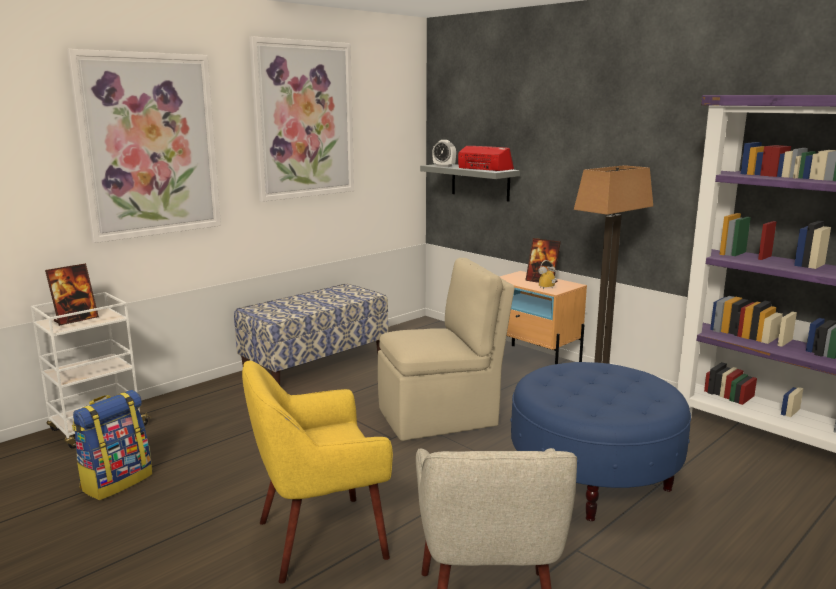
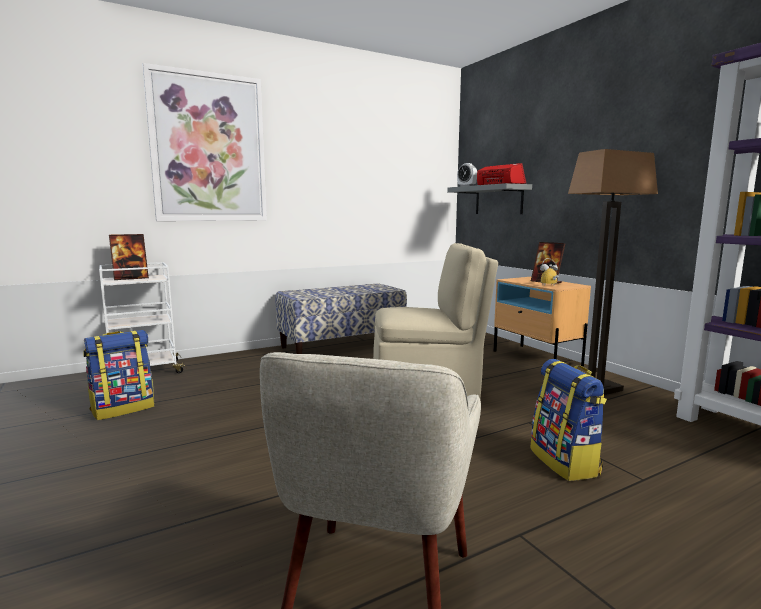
camera: 15 degrees right, 5 degrees down
(304, 120) = (345, 142): picture -> none
(319, 538) = (249, 478): yellow armchair -> none
(593, 479) = (565, 462): blue ottoman -> backpack

